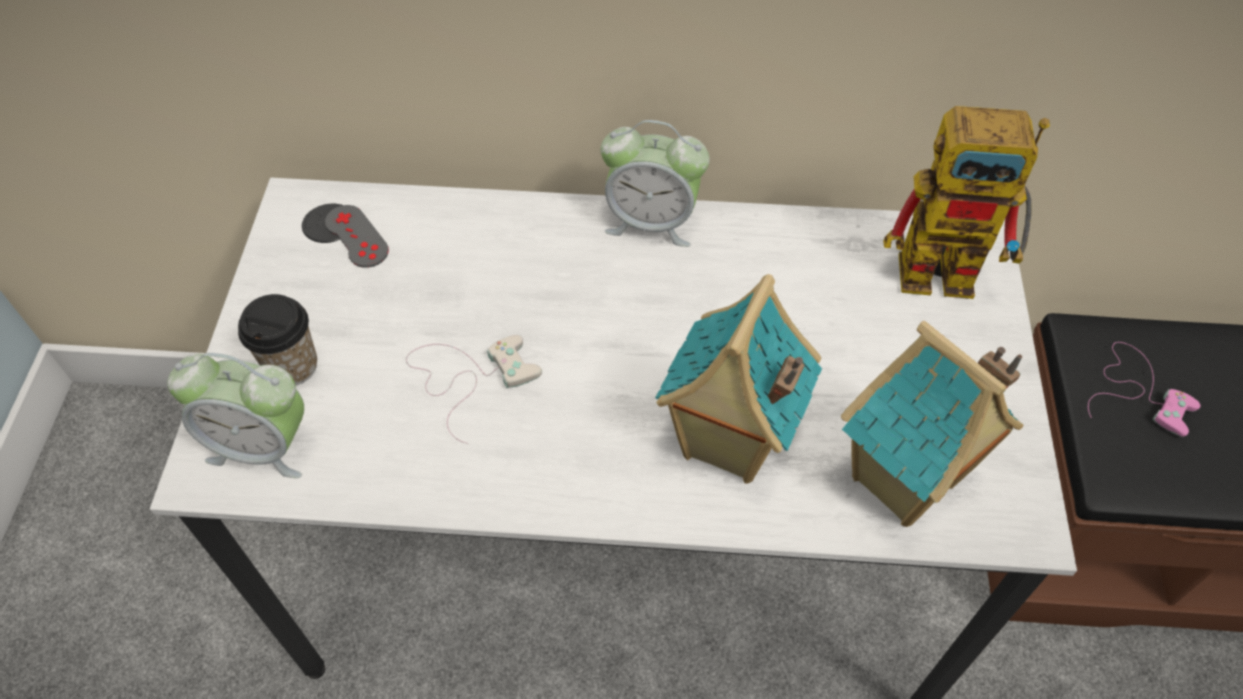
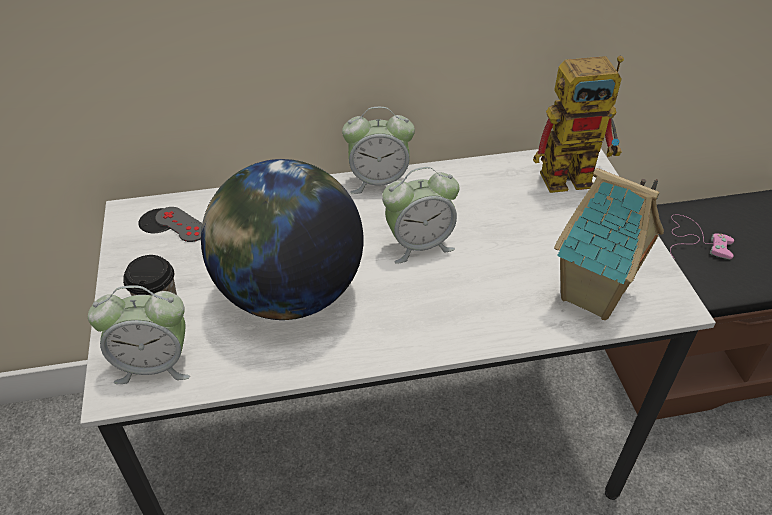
camera: 15 degrees left, 10 degrees down
(469, 377) = (289, 293): white game controller -> globe
(675, 339) = (419, 244): none -> alarm clock
(726, 444) = (475, 297): toy house -> none

